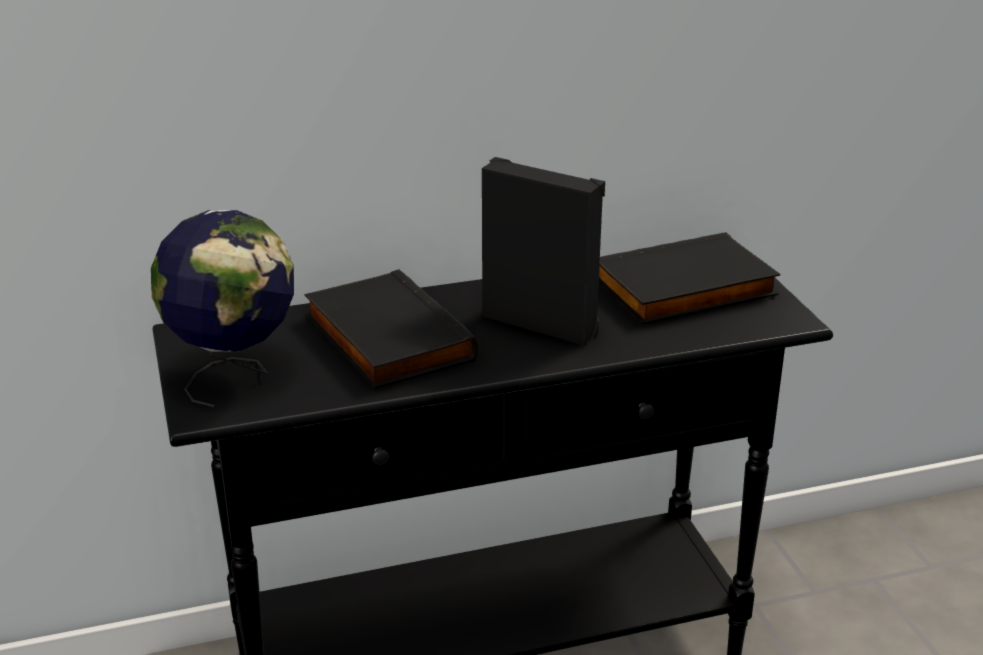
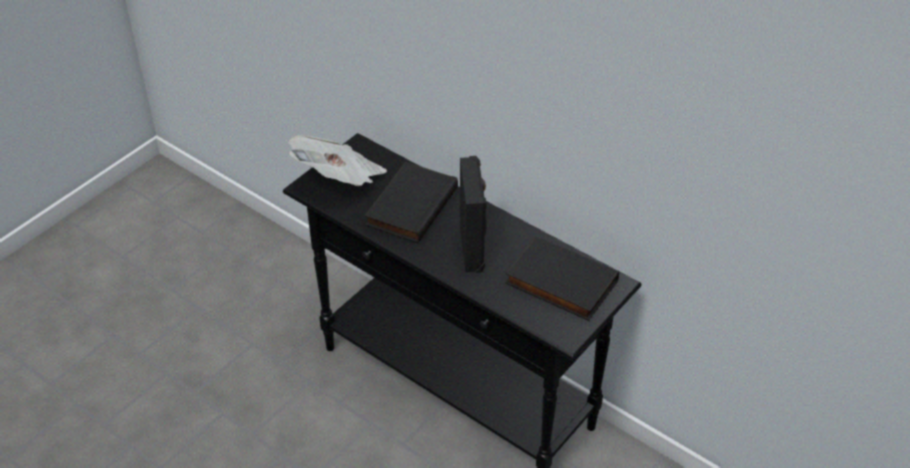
camera: 55 degrees right, 15 degrees up
(234, 375) = (339, 179): globe -> newspaper

